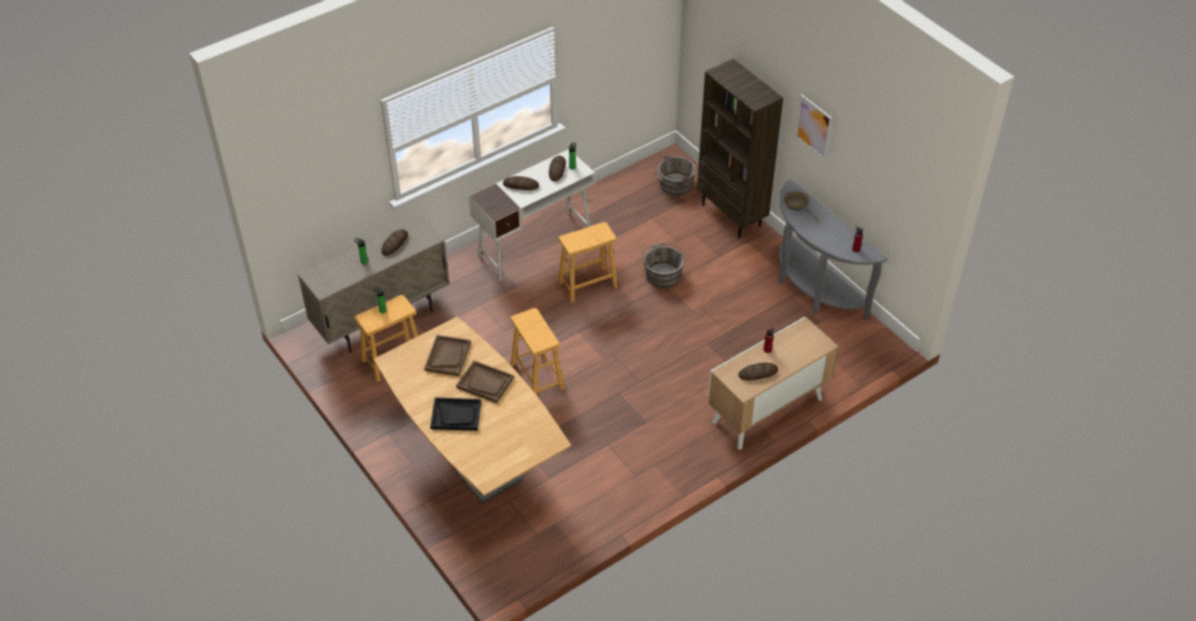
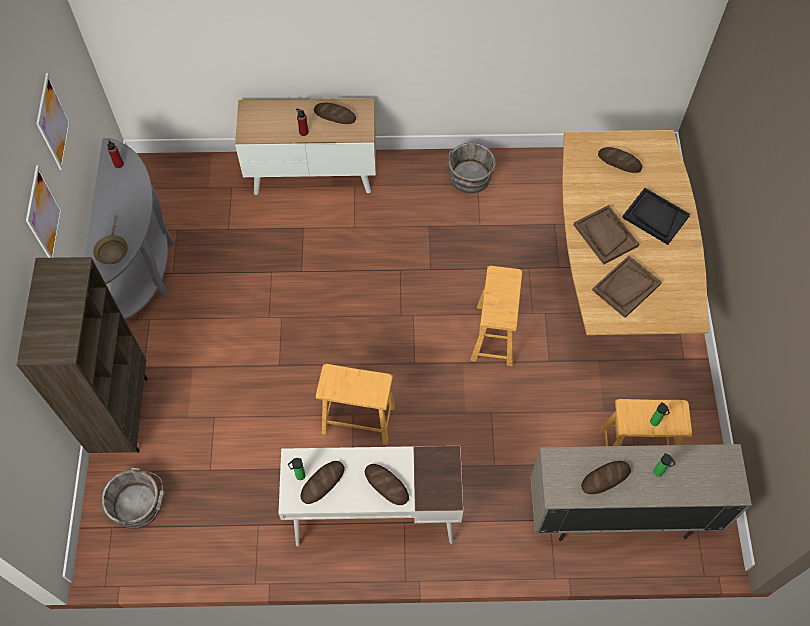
camera: 145 degrees left, 15 degrees up
(510, 443) = (619, 162): none -> bread
(662, 273) = (269, 382): grey bucket -> grey bucket (469, 179)
(865, 156) = (53, 122): none -> picture

